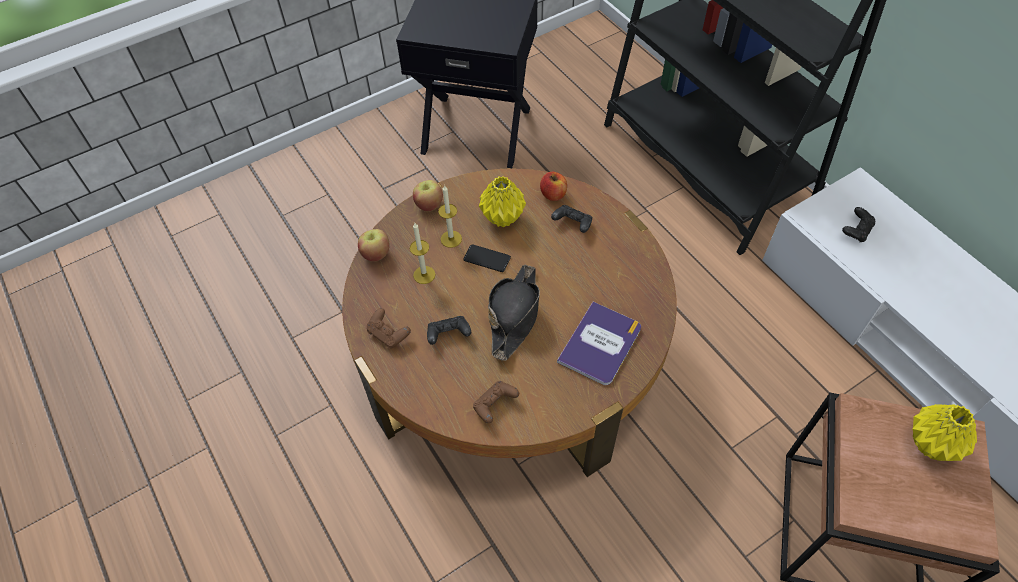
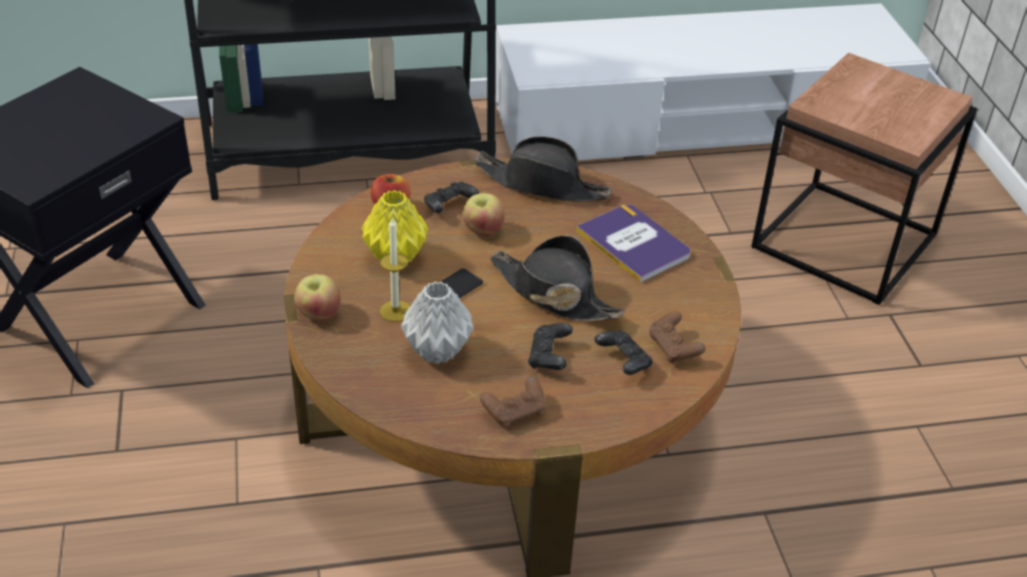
camera: 70 degrees left, 15 degrees down
(376, 254) = (367, 388): apple -> apple (483, 230)
(424, 275) = (438, 352): candle -> grey vase
(634, 265) = (542, 184): none -> black hat
(856, 231) = (573, 58): black game controller -> black game controller (623, 362)
(931, 444) = (860, 83): yellow vase -> none

